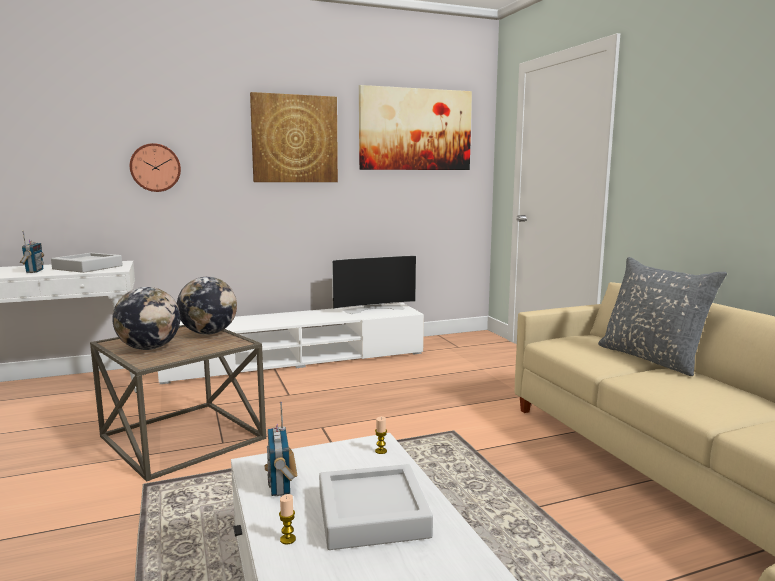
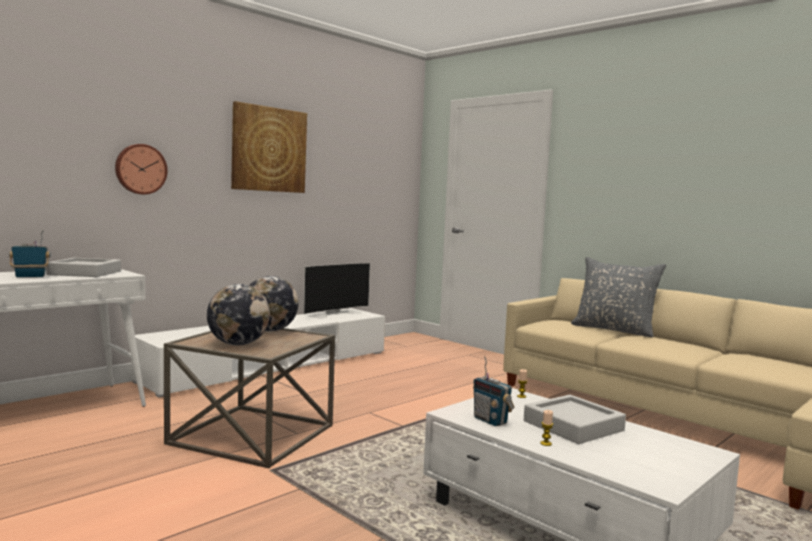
camera: 25 degrees left, 5 degrees down
(34, 271) = (30, 276): radio -> radio turned 75 degrees counterclockwise
(415, 129) = (365, 148): picture -> none

